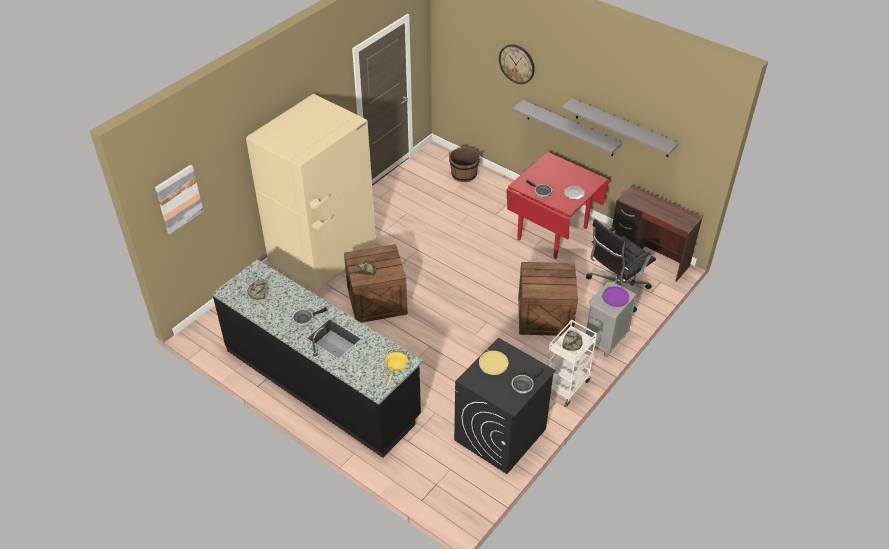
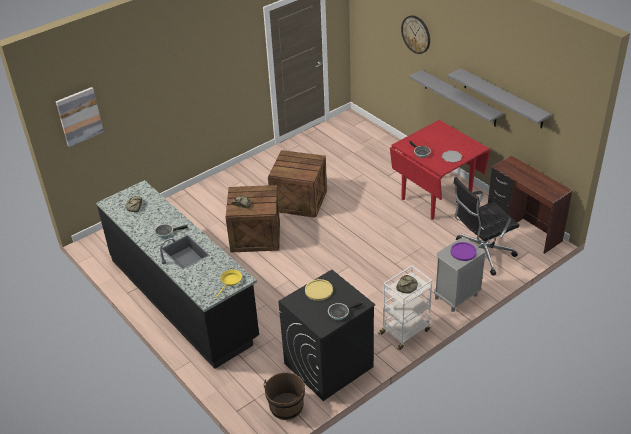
camera: 15 degrees right, 5 degrees down
(323, 257) = (221, 194): beige fridge -> none
(464, 174) = (370, 139): brown bucket -> brown bucket (286, 407)
(545, 315) = (405, 267): crate -> crate (299, 200)

